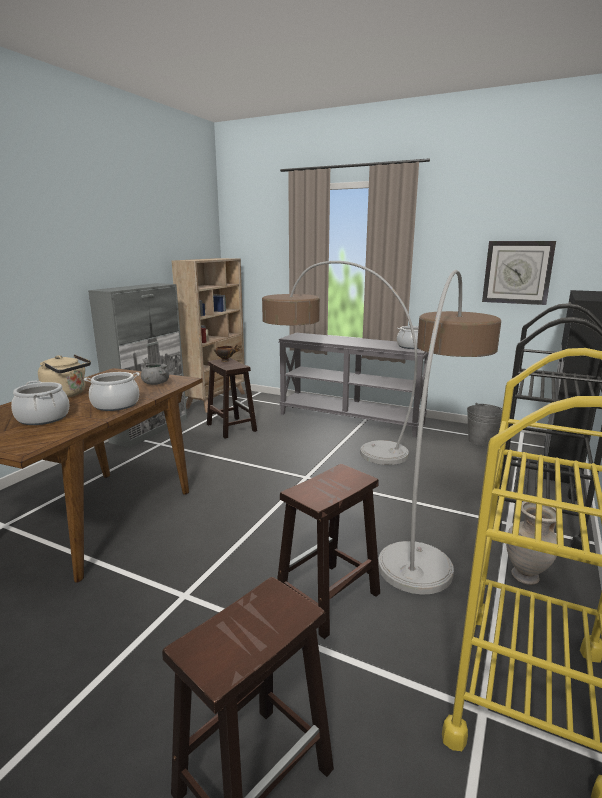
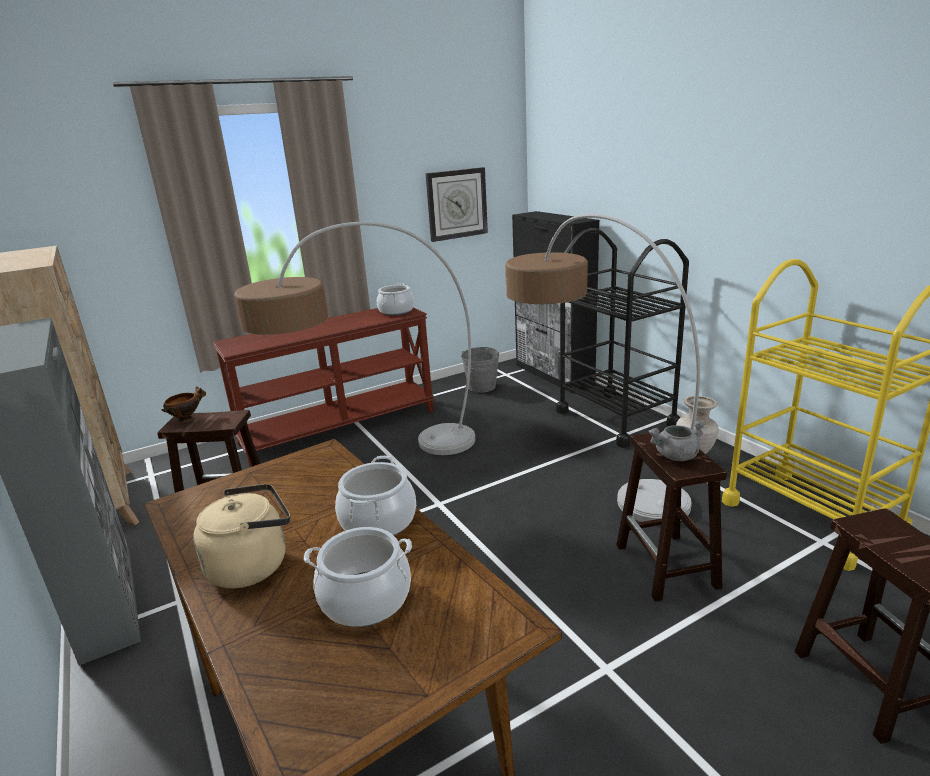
camera: 55 degrees left, 5 degrees up
(155, 383) = (310, 475): grey cooking pot -> grey cooking pot (676, 456)
(351, 418) = (339, 427): grey console table -> brown console table

